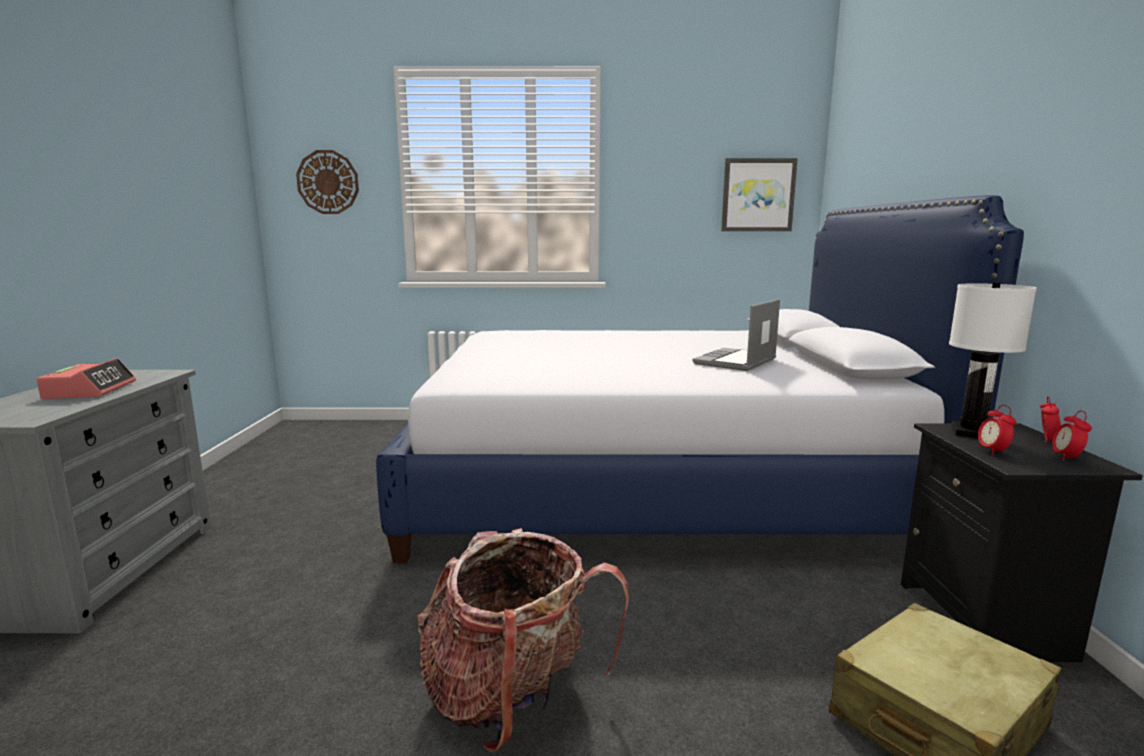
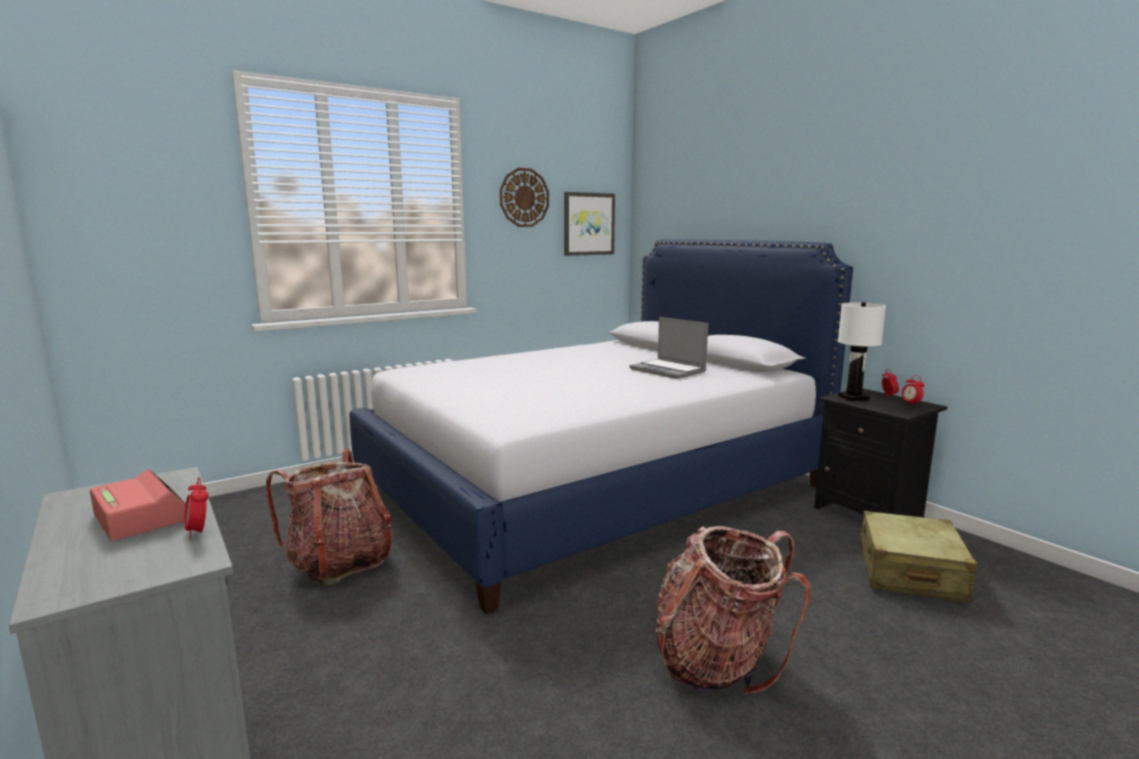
camera: 35 degrees left, 0 degrees up
(328, 182) = (144, 205): wall clock -> wall clock (524, 197)
(364, 487) = (339, 563): none -> backpack
(736, 362) = (669, 370): laptop -> laptop turned 45 degrees counterclockwise
(992, 451) = (880, 407): alarm clock -> alarm clock (199, 532)

